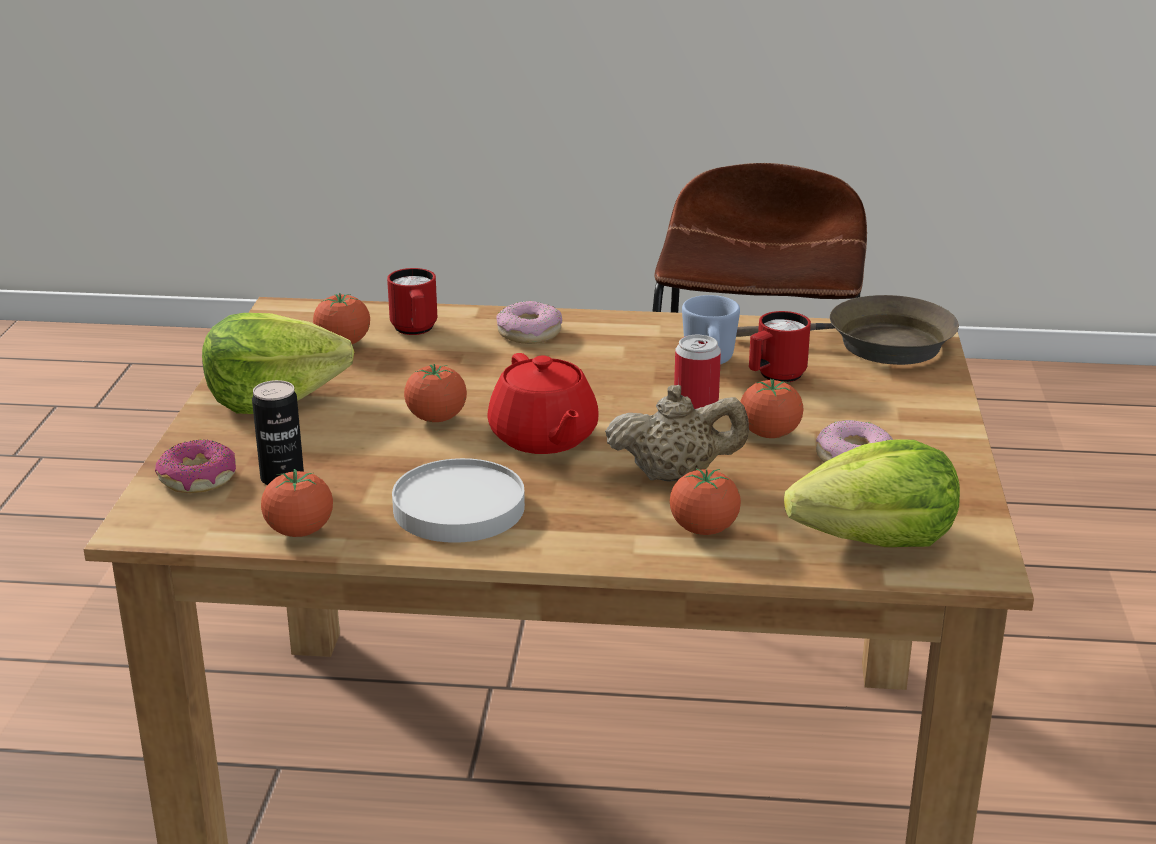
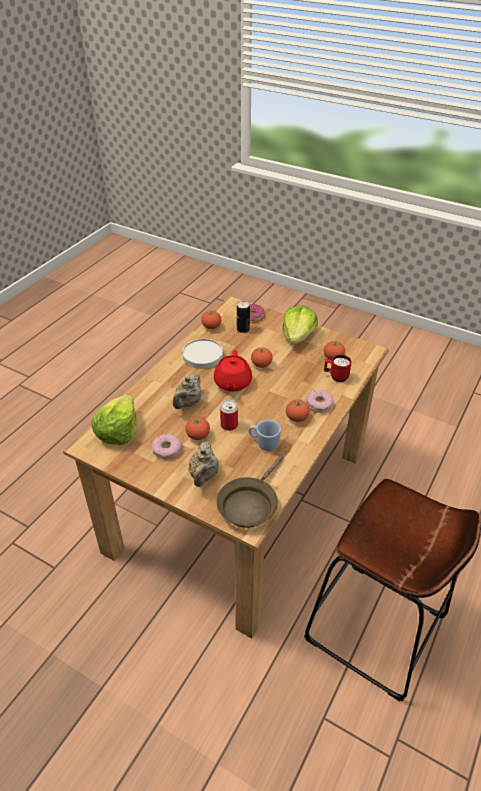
camera: 115 degrees right, 15 degrees up
(543, 438) = (232, 383): red teapot -> red teapot turned 90 degrees counterclockwise
(703, 529) = (153, 397): tomato -> tomato (296, 418)
(775, 377) = (240, 457): red mug -> none
(870, 400) = (203, 476): none -> beige teapot

